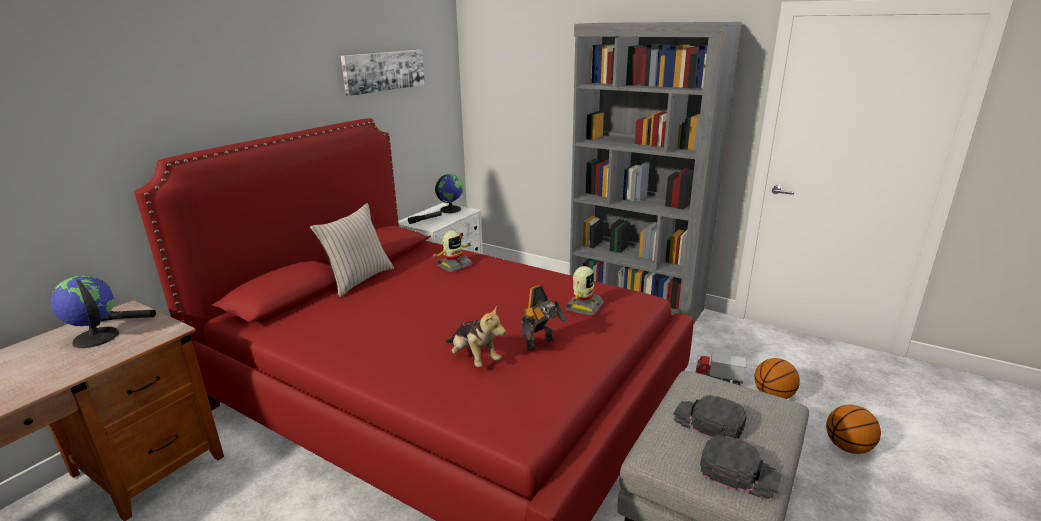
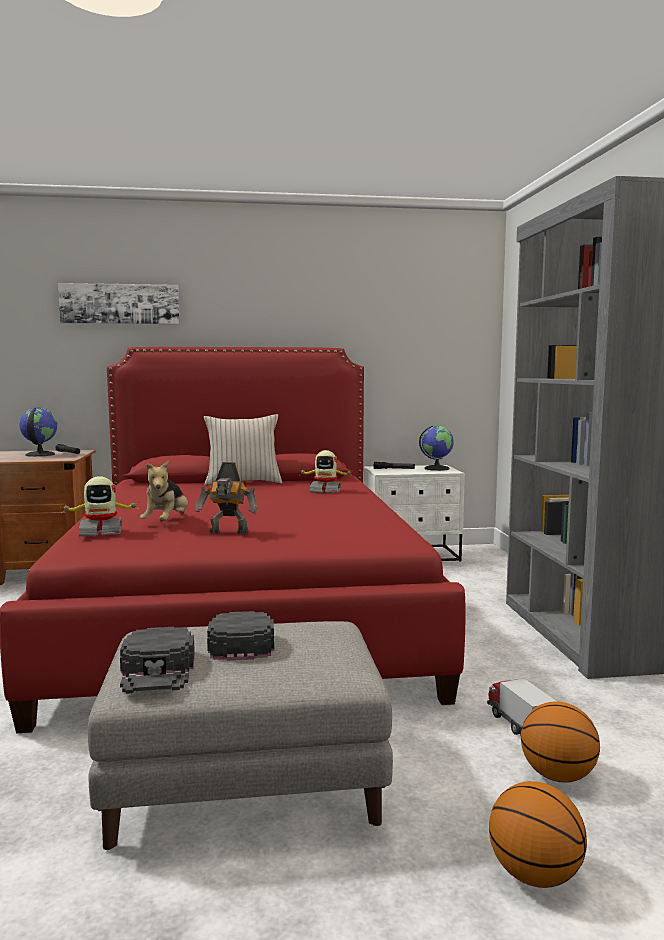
camera: 50 degrees right, 15 degrees down
(384, 71) = (380, 308): picture -> picture (120, 304)
(583, 306) = (333, 529): toy robot -> toy robot (101, 532)

